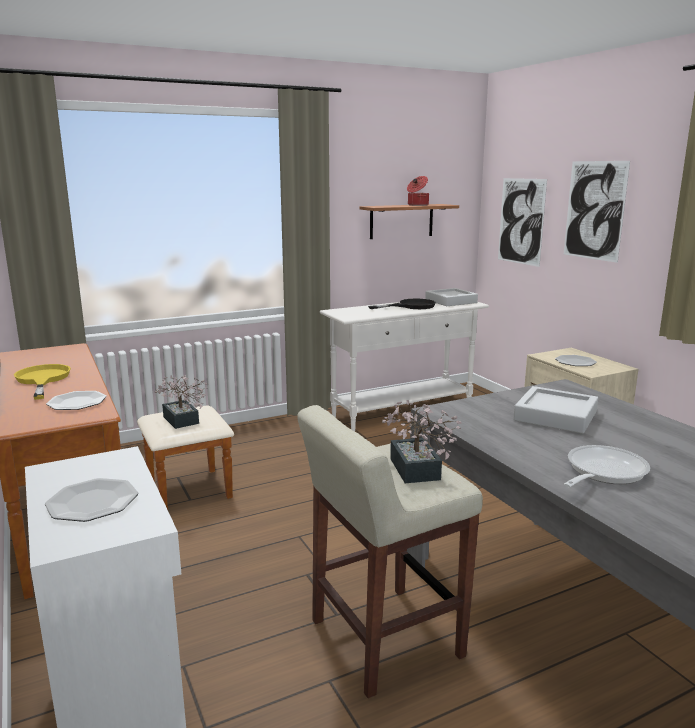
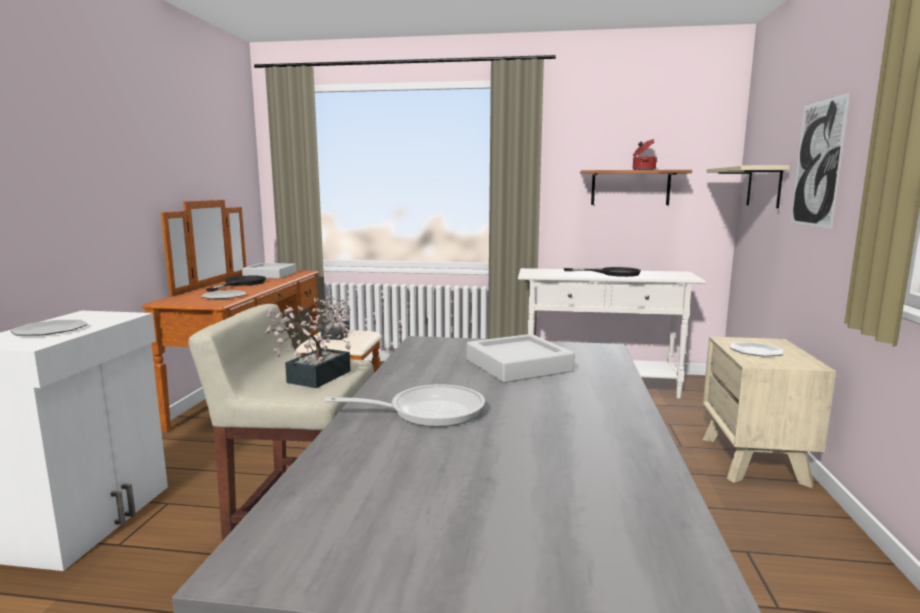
camera: 35 degrees right, 5 degrees down
(42, 380) = (241, 284): yellow frying pan -> black frying pan
(451, 301) = (668, 274): grey tray -> grey tray (270, 275)
(521, 221) = (764, 187): picture -> beige shelf

